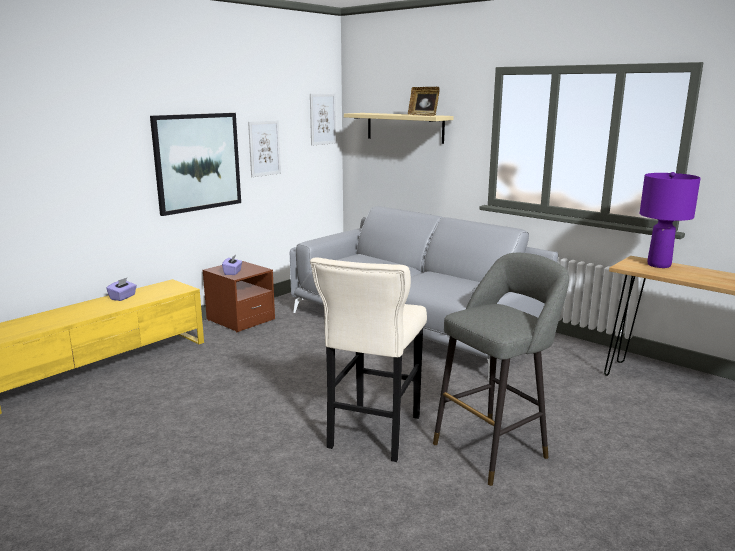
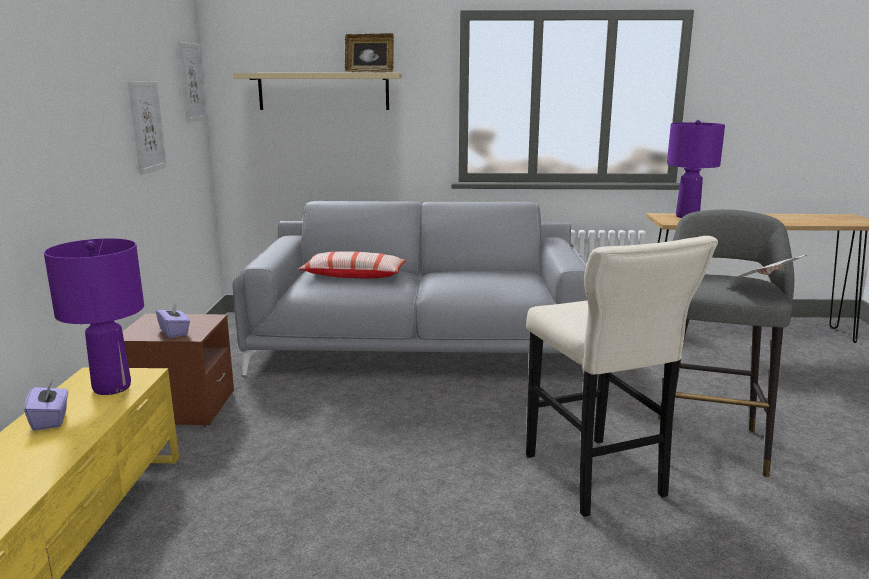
camera: 40 degrees left, 0 degrees up
(164, 291) = (111, 387): none -> purple table lamp
(197, 162) = (83, 151): picture -> none
(371, 262) = (354, 276): none -> pillow
(510, 324) = (761, 287): none -> newspaper

